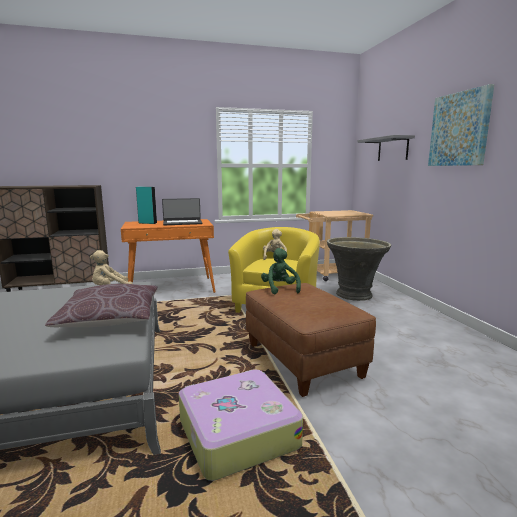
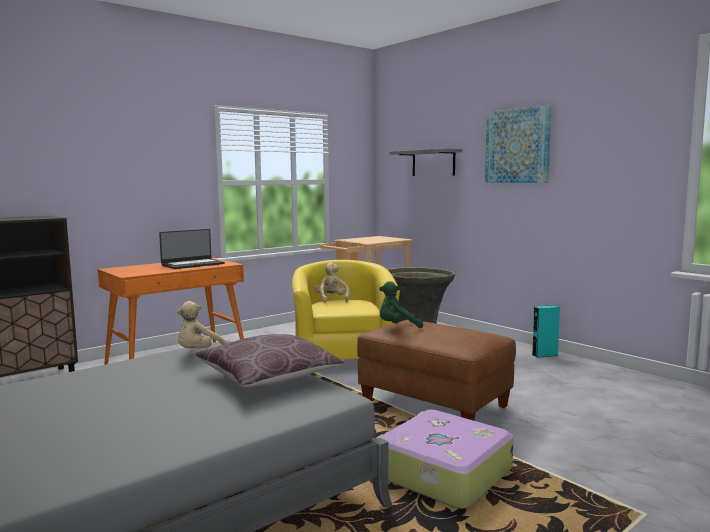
camera: 25 degrees left, 5 degrees down
(147, 223) = (140, 268): turquoise speaker -> turquoise speaker (544, 355)
(280, 289) = (397, 327): green plush toy -> green plush toy turned 60 degrees counterclockwise

